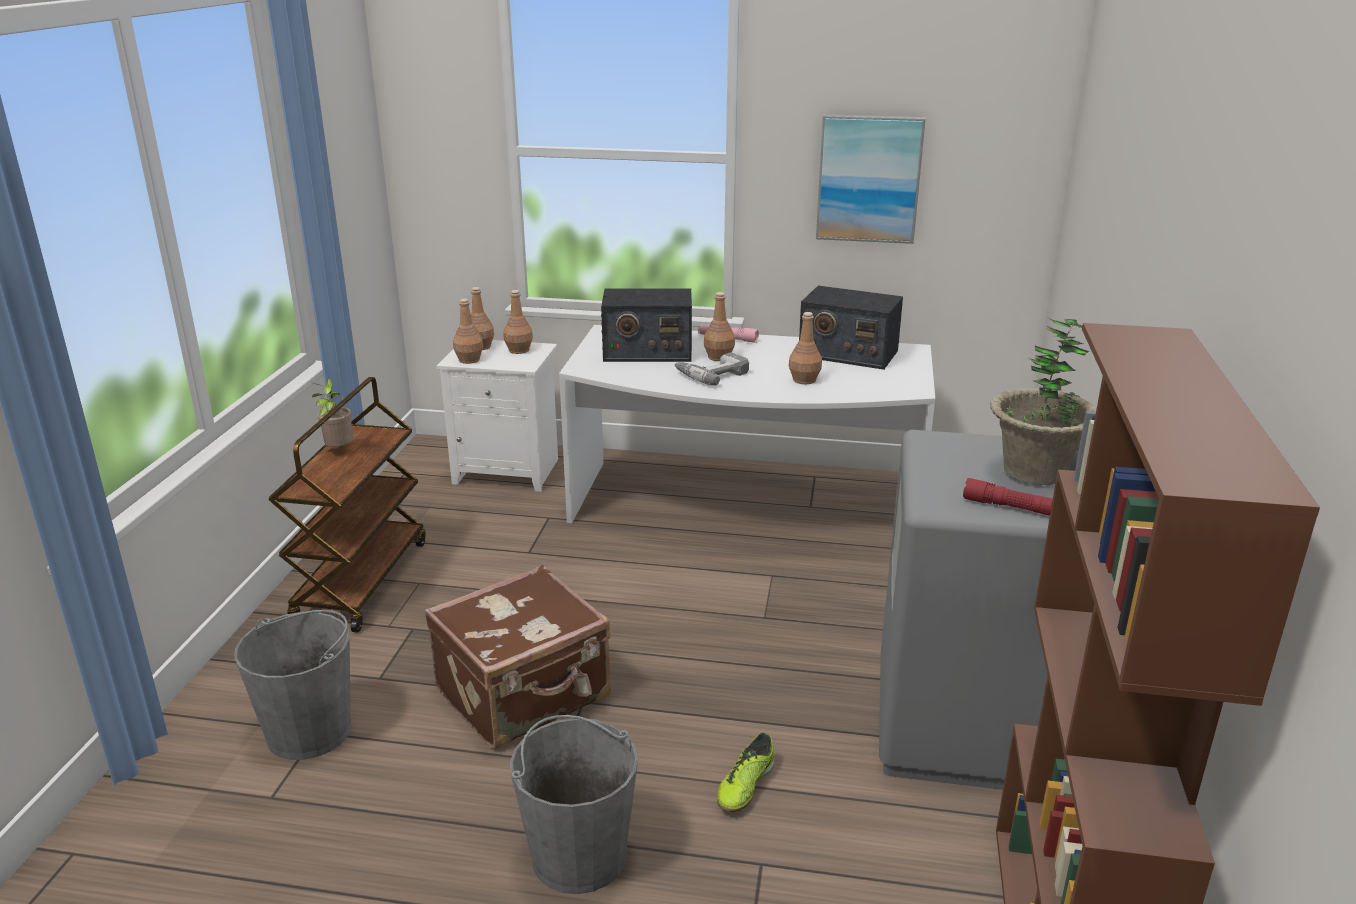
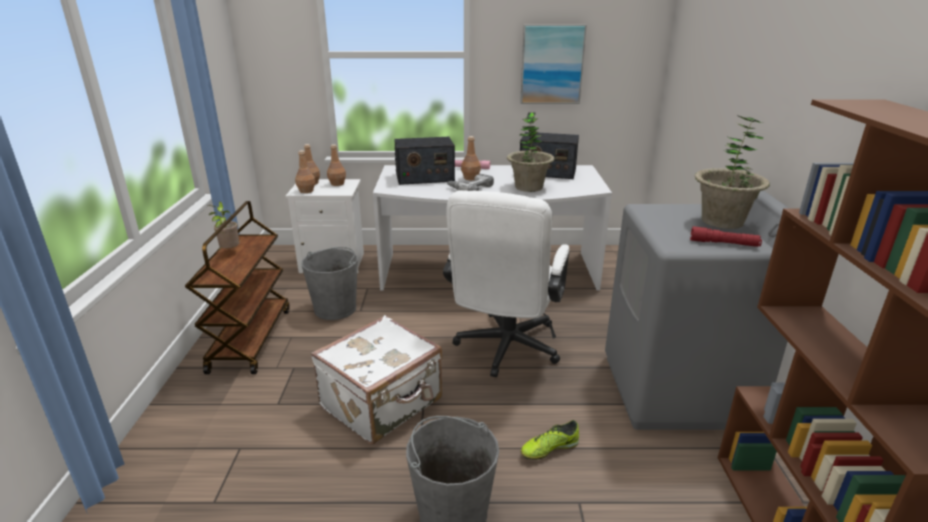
camera: 10 degrees left, 0 degrees up
(310, 731) = (234, 448): grey bucket -> grey bucket (335, 308)
(525, 695) = (383, 404): brown suitcase -> white suitcase
(729, 635) = (505, 350): none -> white office chair
(745, 786) = (549, 448): shoe -> shoe turned 45 degrees clockwise
(803, 380) = (528, 187): brown bottle -> potted plant

